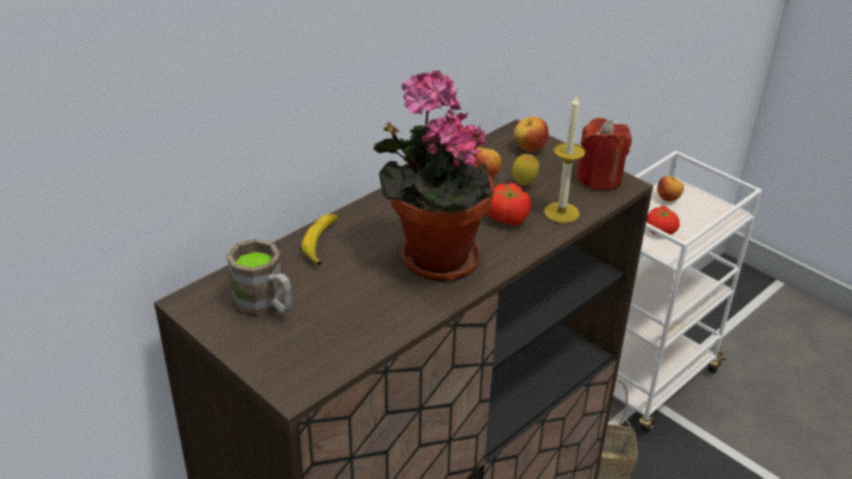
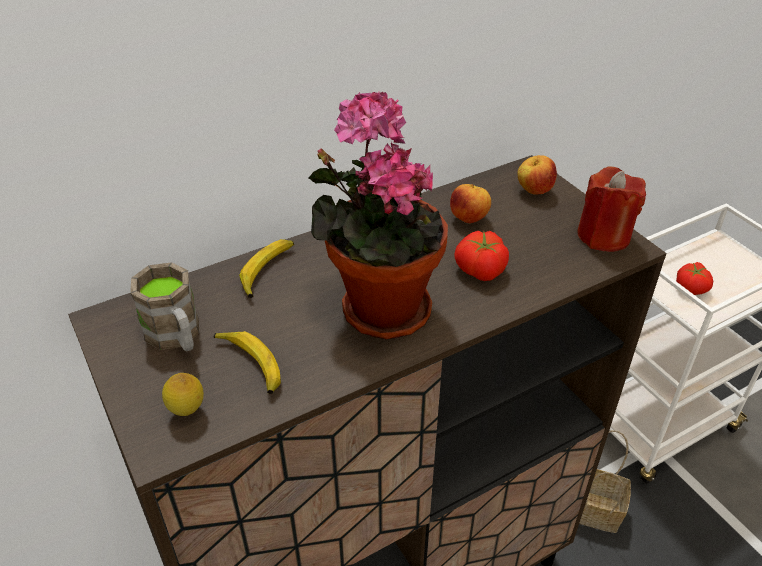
camera: 15 degrees right, 5 degrees up
(342, 317) = (250, 365): none -> banana
(524, 185) = (513, 233): lemon -> lemon (187, 412)
(561, 212) = (545, 272): candle -> none
(668, 199) = (708, 254): apple -> none

